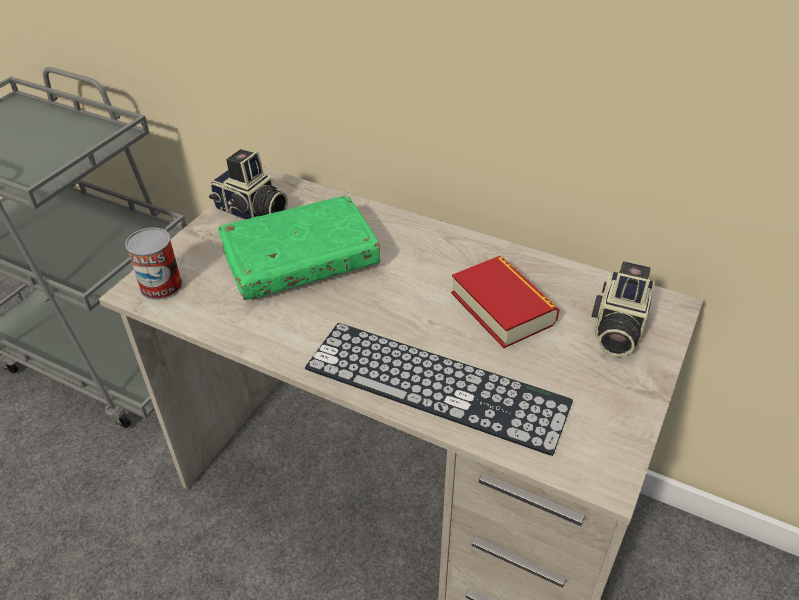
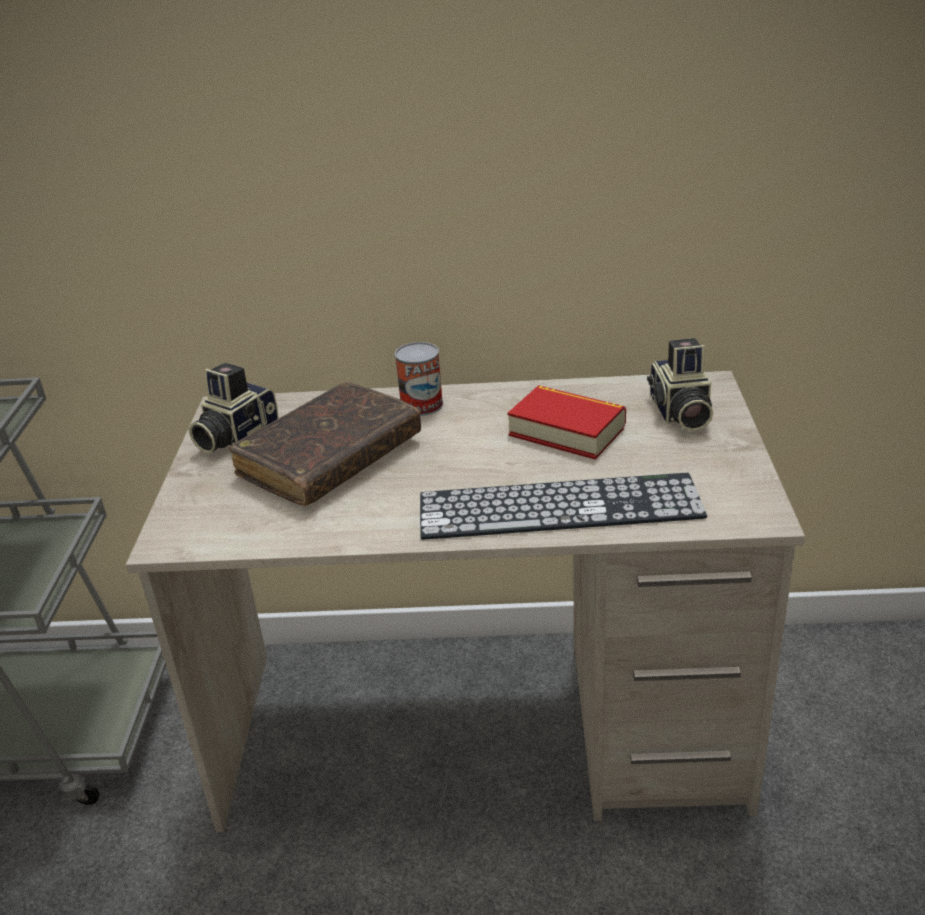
camera: 25 degrees left, 10 degrees down
(161, 286) = (192, 528): can -> can (421, 405)
(251, 211) = (234, 436): camera -> camera turned 120 degrees clockwise
(300, 260) = (330, 458): green book -> brown book

